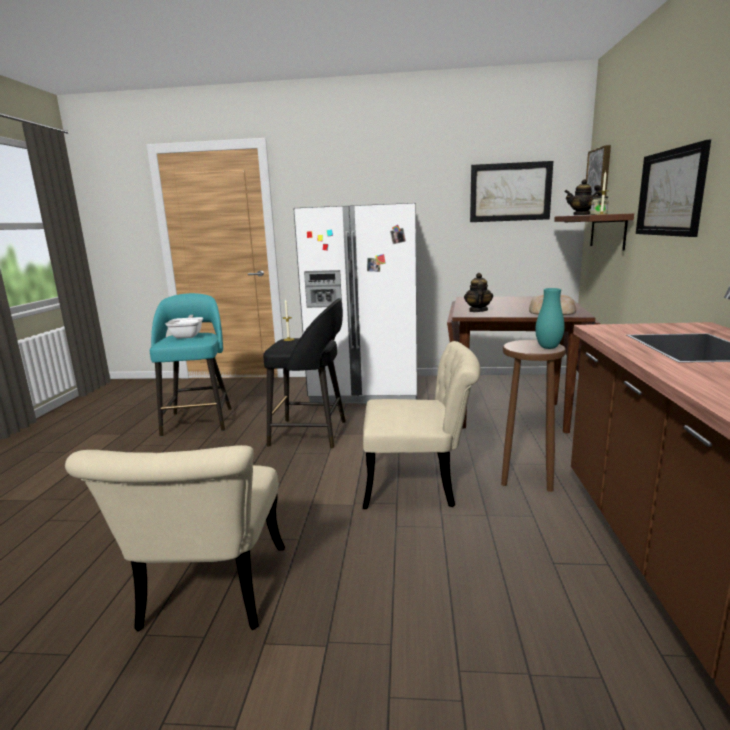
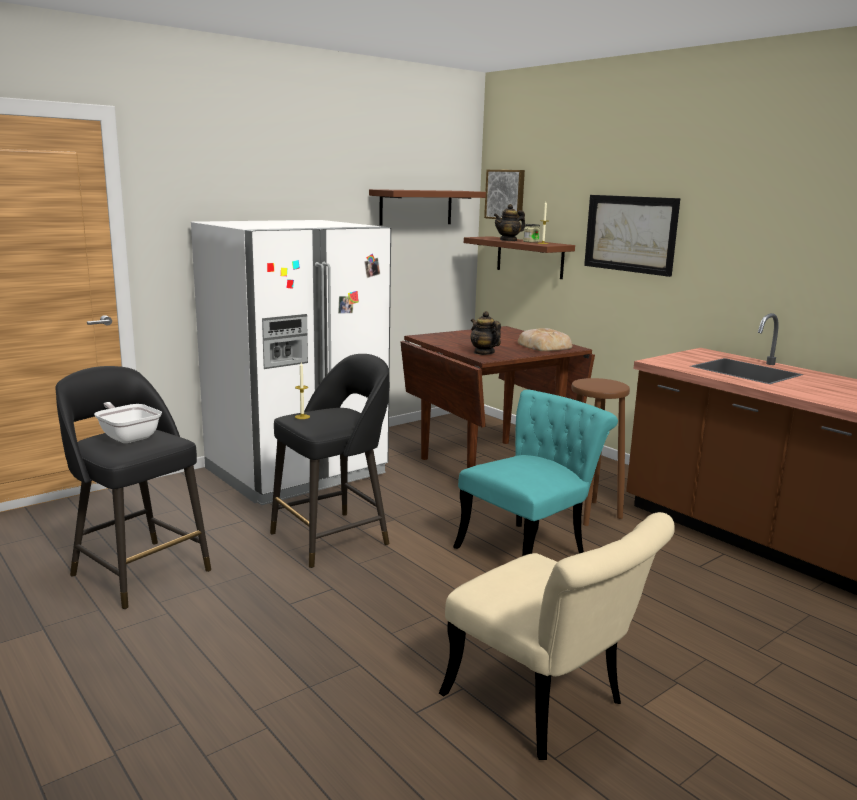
camera: 45 degrees left, 0 degrees up
(198, 420) = (139, 571): turquoise stool -> black stool
(420, 485) = (529, 548): beige chair -> turquoise chair
(510, 192) = (416, 207): picture -> brown shelf
(548, 347) = (614, 384): turquoise vase -> none

